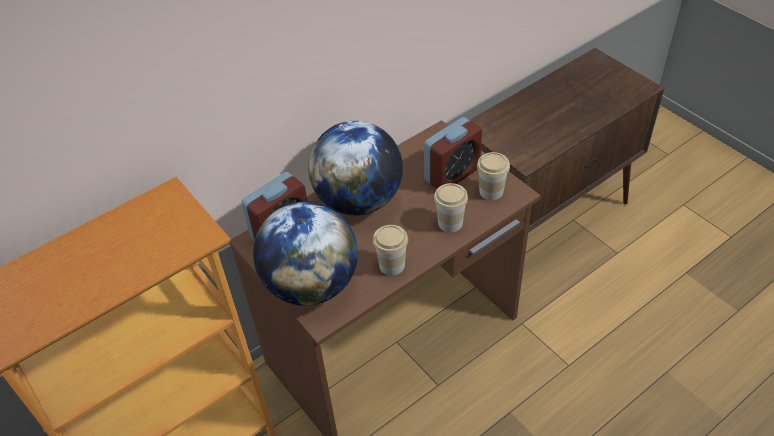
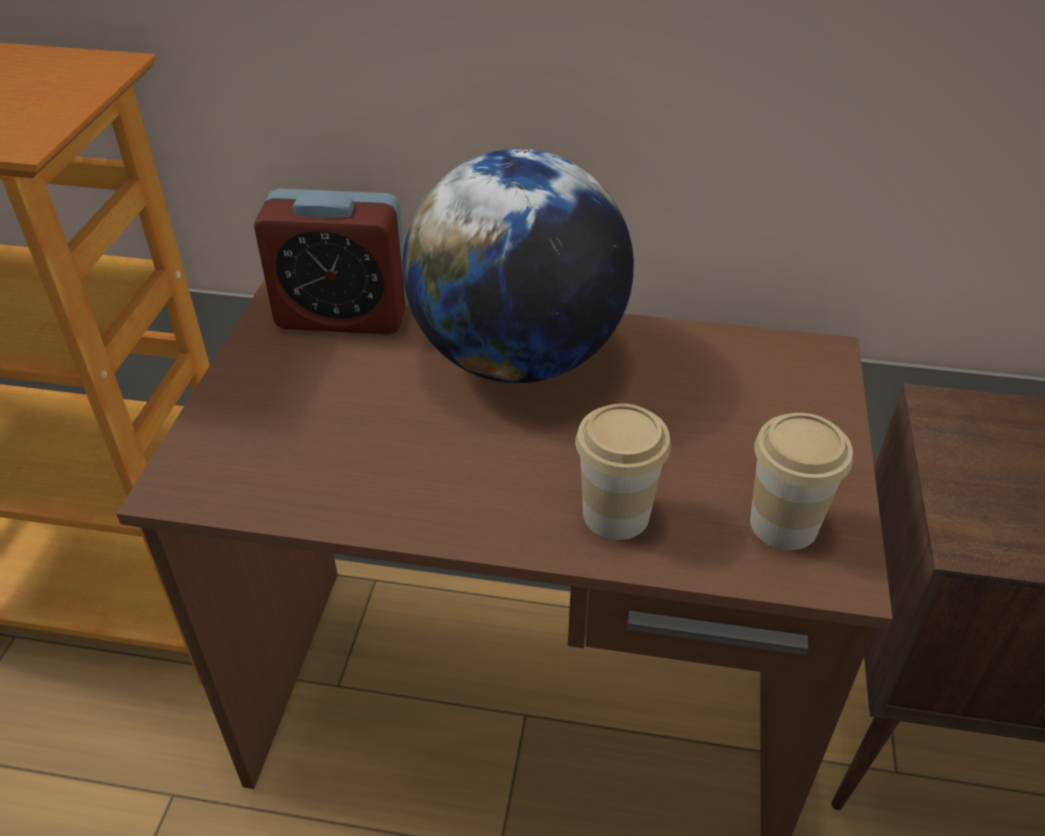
camera: 45 degrees right, 5 degrees down
(311, 285) = (253, 422): globe -> none
(392, 265) = (407, 498): cup -> none
(452, 175) = (745, 436): alarm clock -> none

